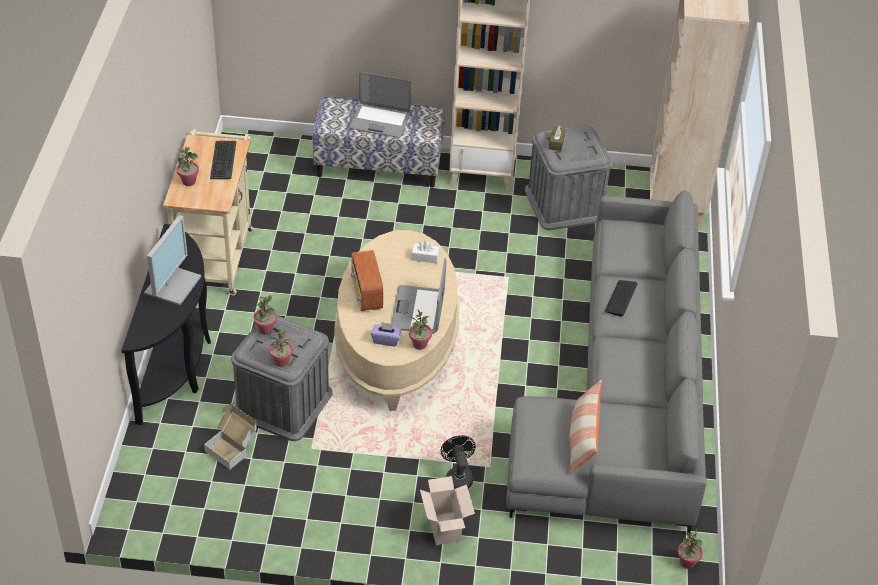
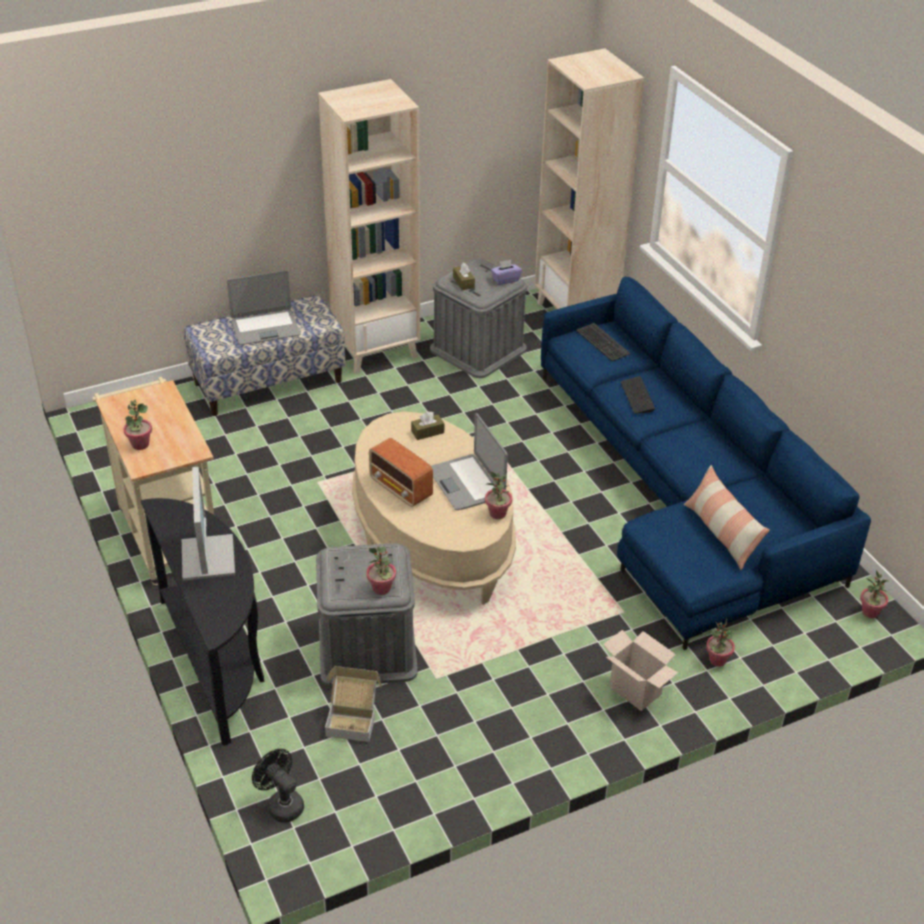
camera: 30 degrees left, 5 degrees down
(222, 160) = (160, 410): keyboard -> keyboard (602, 342)
(265, 329) = (335, 564): potted plant -> potted plant (717, 660)
(386, 340) = (461, 524): purple tissue box -> purple tissue box (505, 280)
(425, 257) = (427, 432): white tissue box -> brown tissue box
(458, 476) = (603, 635): black fan -> black fan (281, 804)
(622, 395) = (681, 492): grey sofa -> blue sofa

